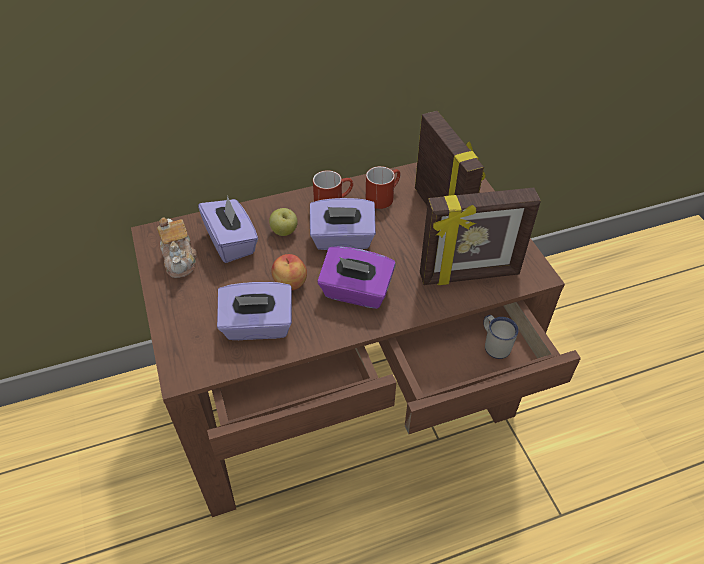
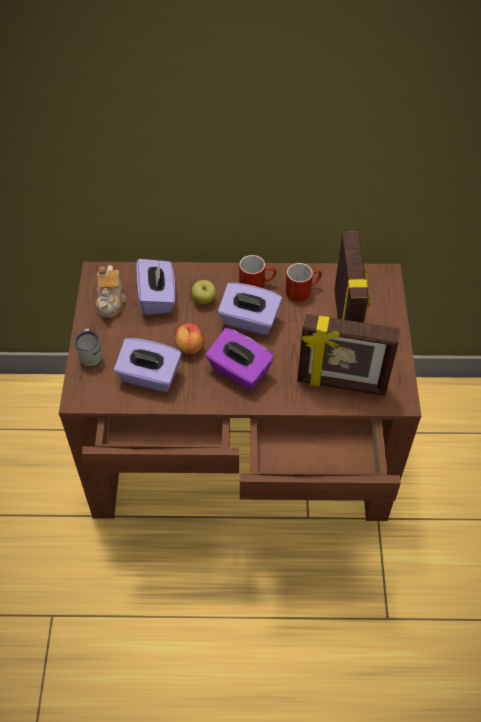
camera: 20 degrees right, 5 degrees up
(494, 344) = (345, 449): white mug -> white mug (91, 354)

